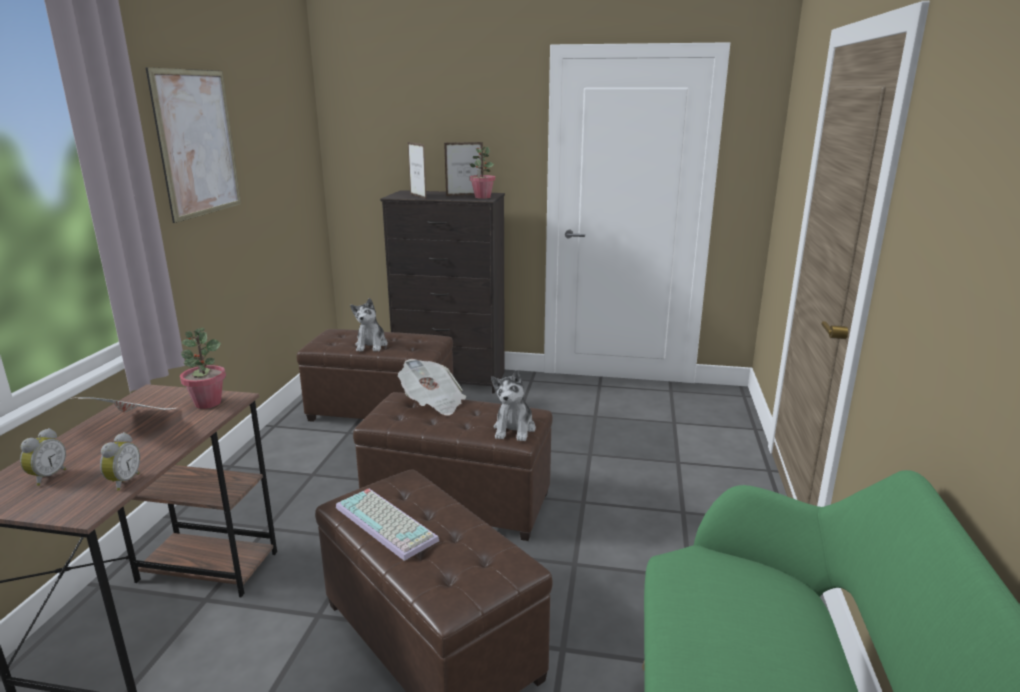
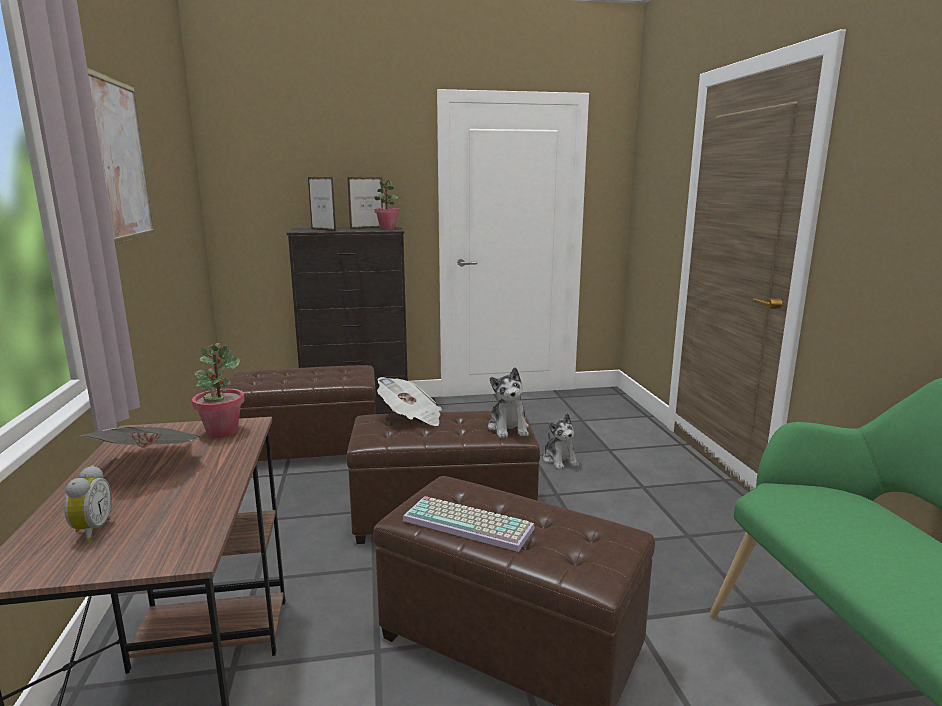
camera: 20 degrees left, 5 degrees down
(123, 482) = (204, 517): alarm clock -> none
(371, 345) = (299, 379): plush toy -> plush toy (560, 460)

